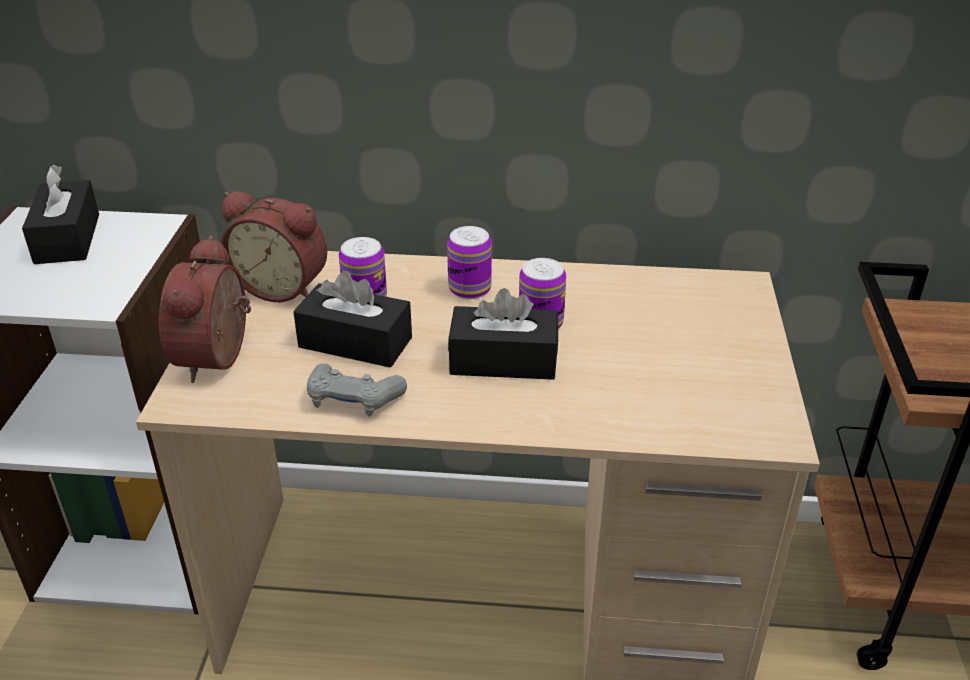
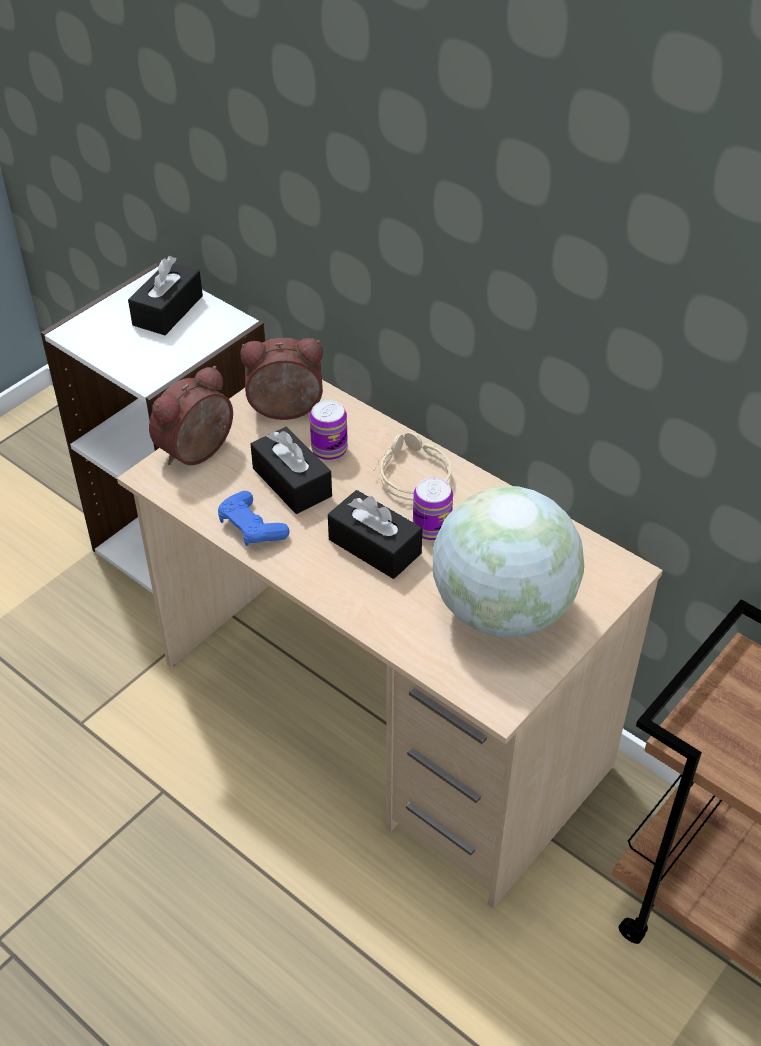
camera: 35 degrees right, 10 degrees up
(283, 287) = (285, 411): alarm clock -> alarm clock turned 120 degrees clockwise
(353, 400) = (251, 527): grey game controller -> blue game controller
(469, 288) = (411, 474): can -> beige headphones
(682, 359) = (501, 610): none -> globe

